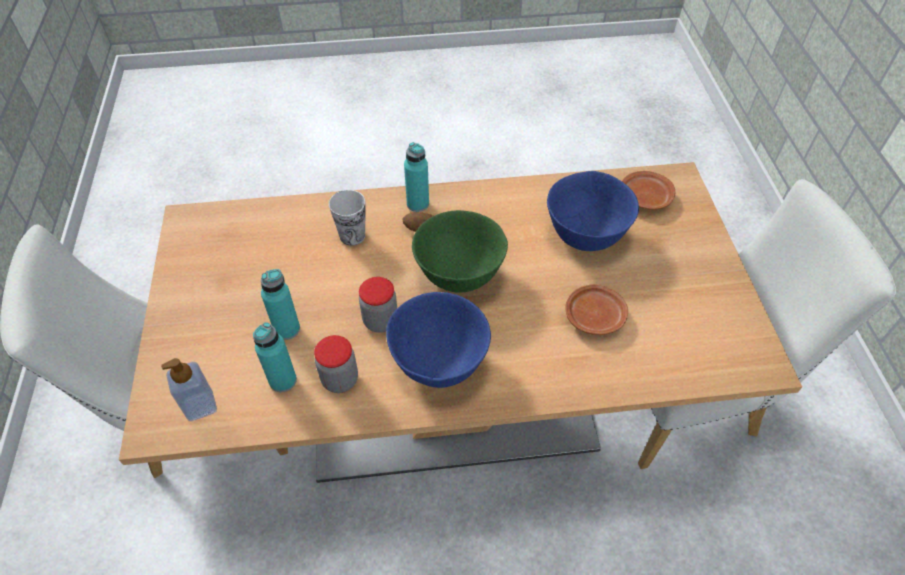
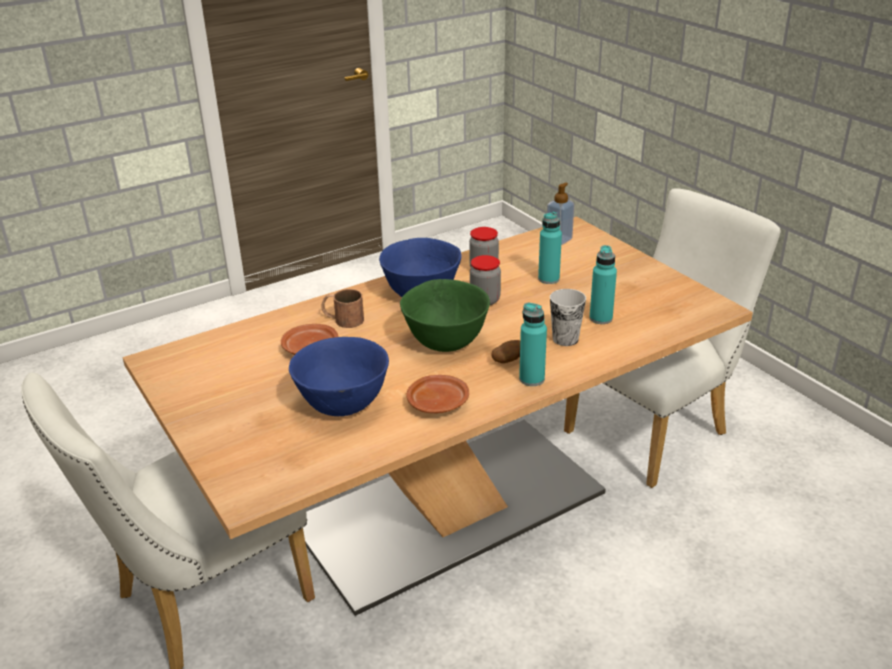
camera: 155 degrees right, 20 degrees down
(283, 380) = (521, 260): turquoise bottle -> turquoise bottle (600, 318)
(546, 351) = (342, 319): none -> brown mug
(645, 197) = (287, 461): brown plate -> brown plate (438, 403)

